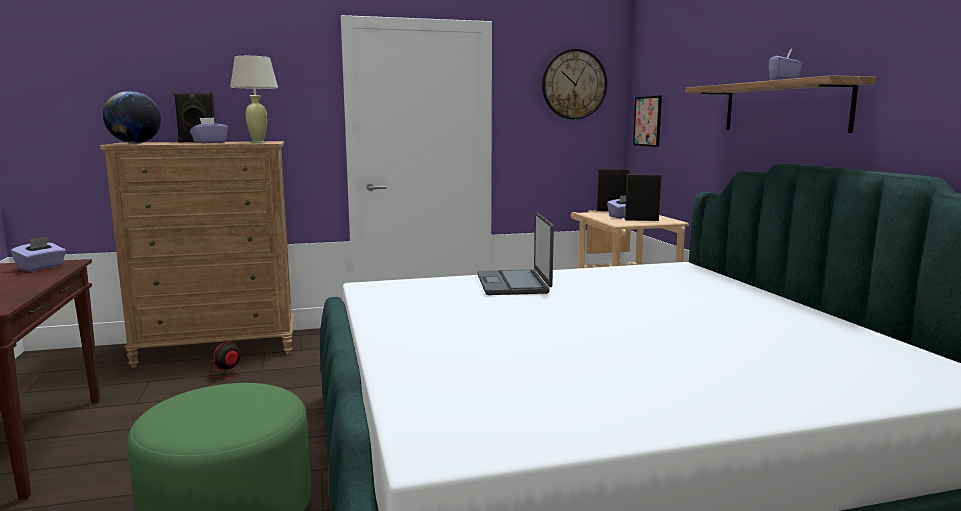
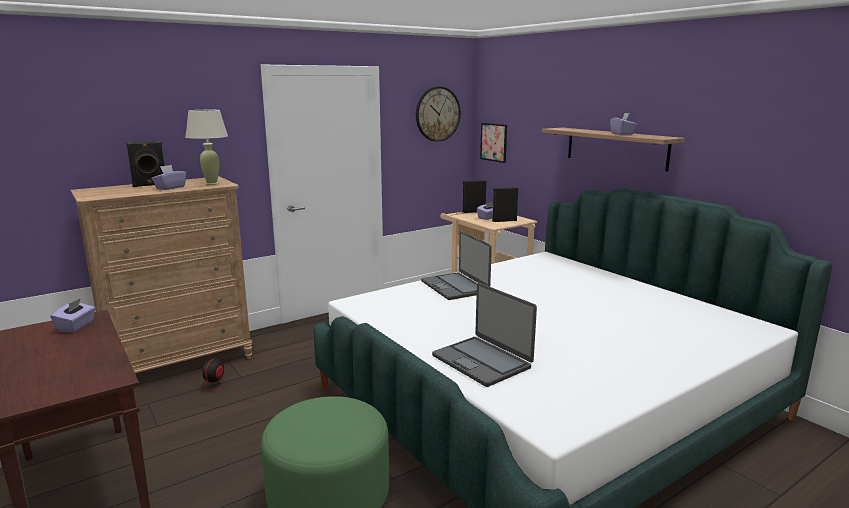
camera: 20 degrees left, 5 degrees up
(135, 143) = (101, 194): globe -> none
(442, 359) = (482, 361): none -> laptop

